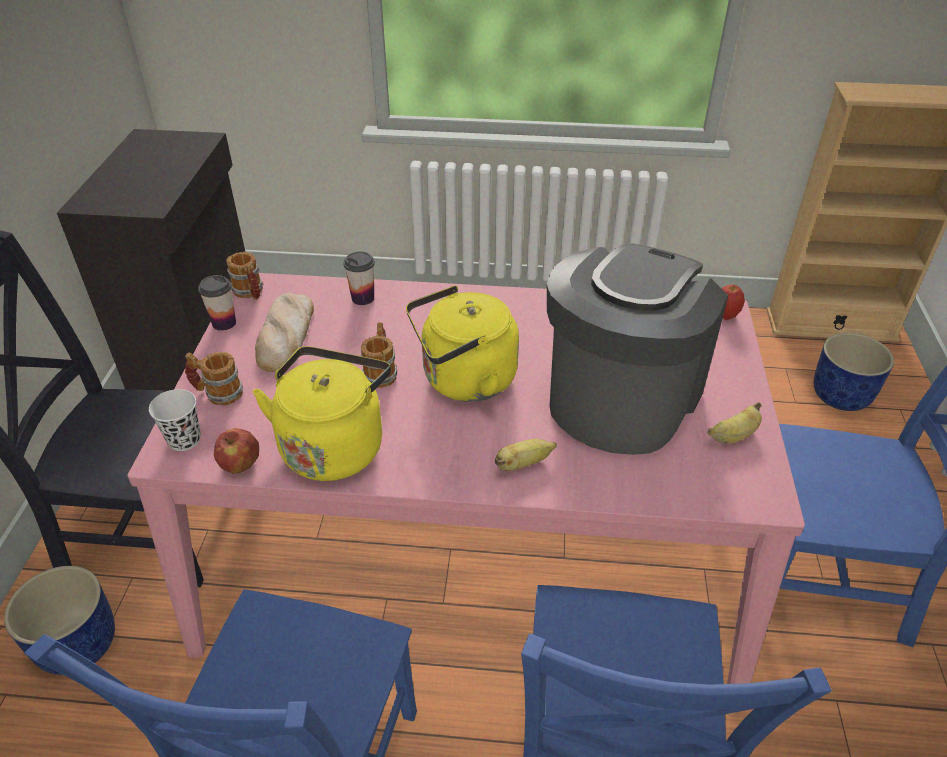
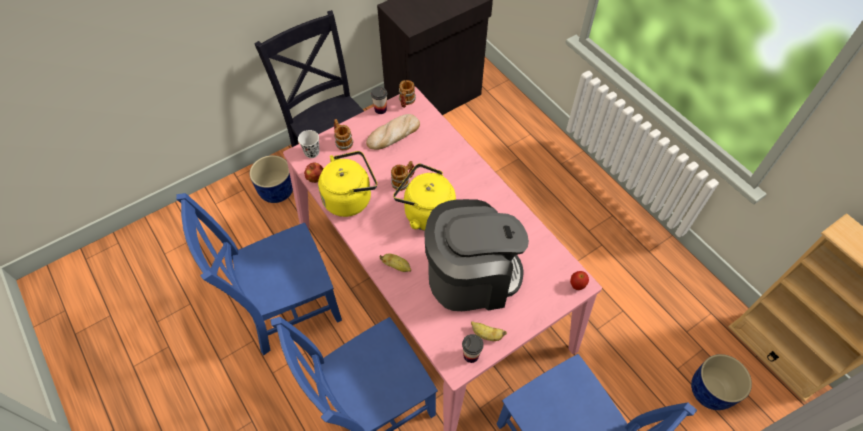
camera: 50 degrees right, 15 degrees up
(363, 298) = (442, 140): cup -> cup (471, 355)

